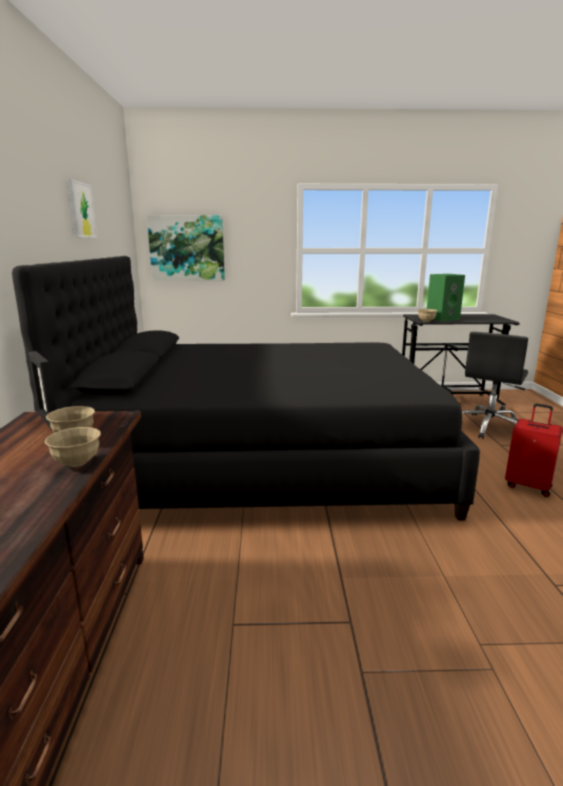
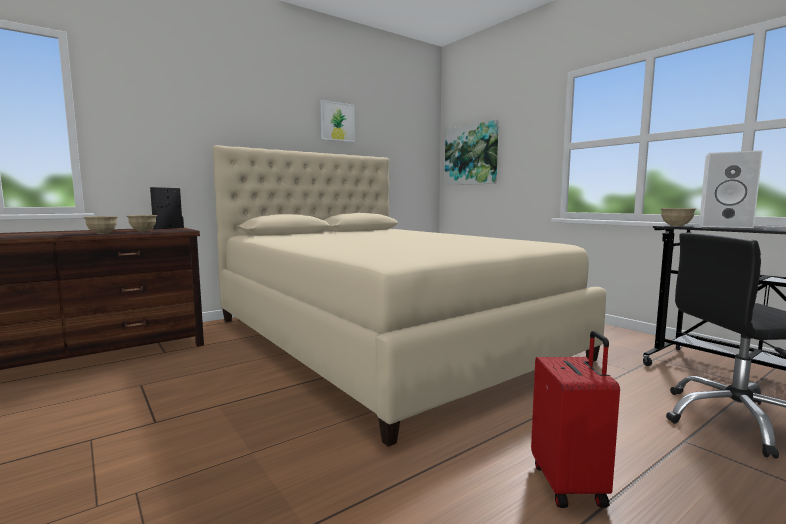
camera: 55 degrees right, 10 degrees down
(264, 459) = (384, 337): black bed -> beige bed
(442, 318) = (726, 226): green speaker -> white speaker

